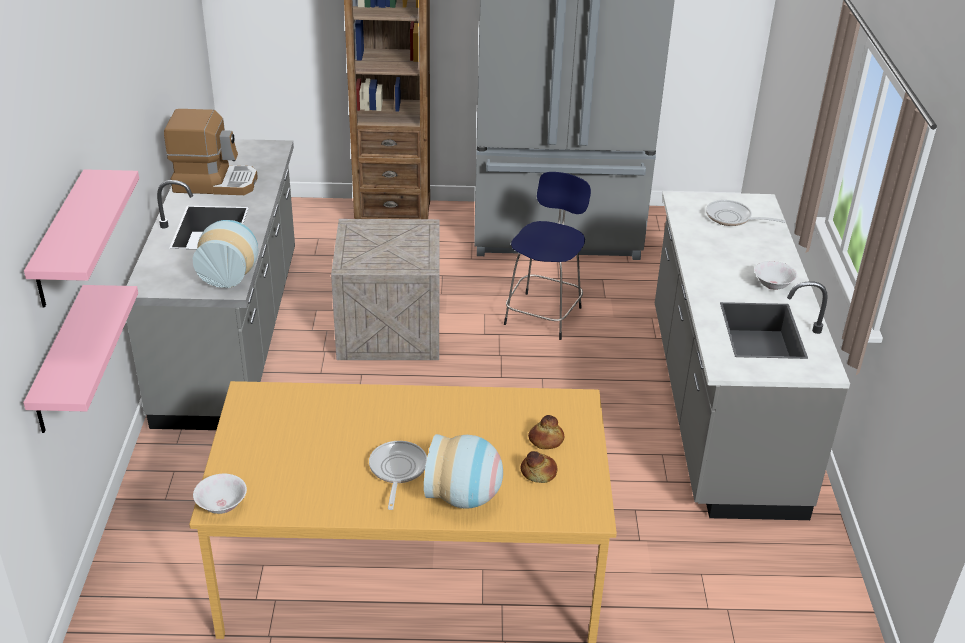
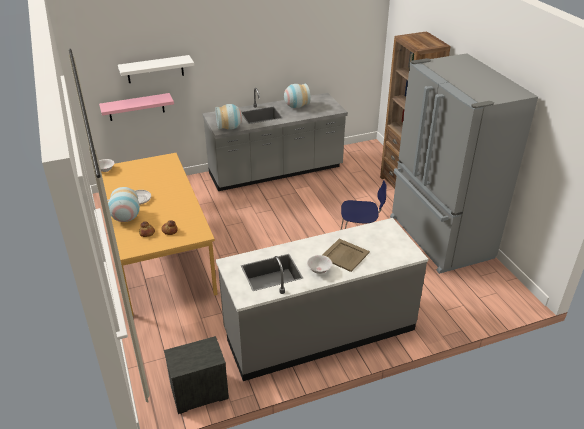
camera: 70 degrees right, 0 degrees up
(60, 240) = (155, 69): pink shelf -> white shelf
(215, 182) = (296, 106): coffee machine -> vase
(388, 328) = (309, 207): crate -> none
(732, 218) = (383, 246): frying pan -> none
(742, 254) = (344, 255): none -> beige tray
(823, 580) = (198, 392): none -> nightstand

